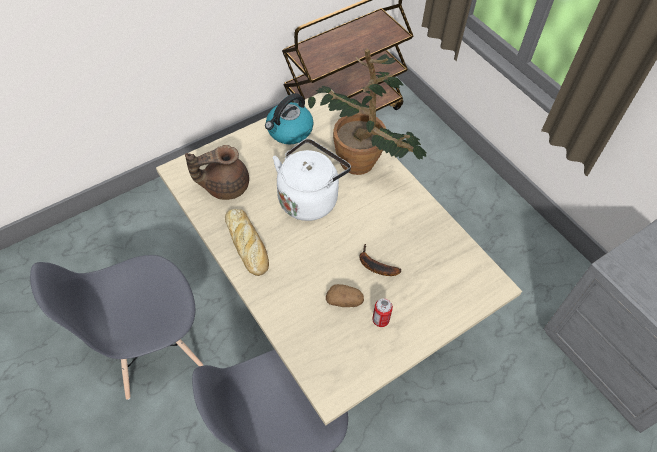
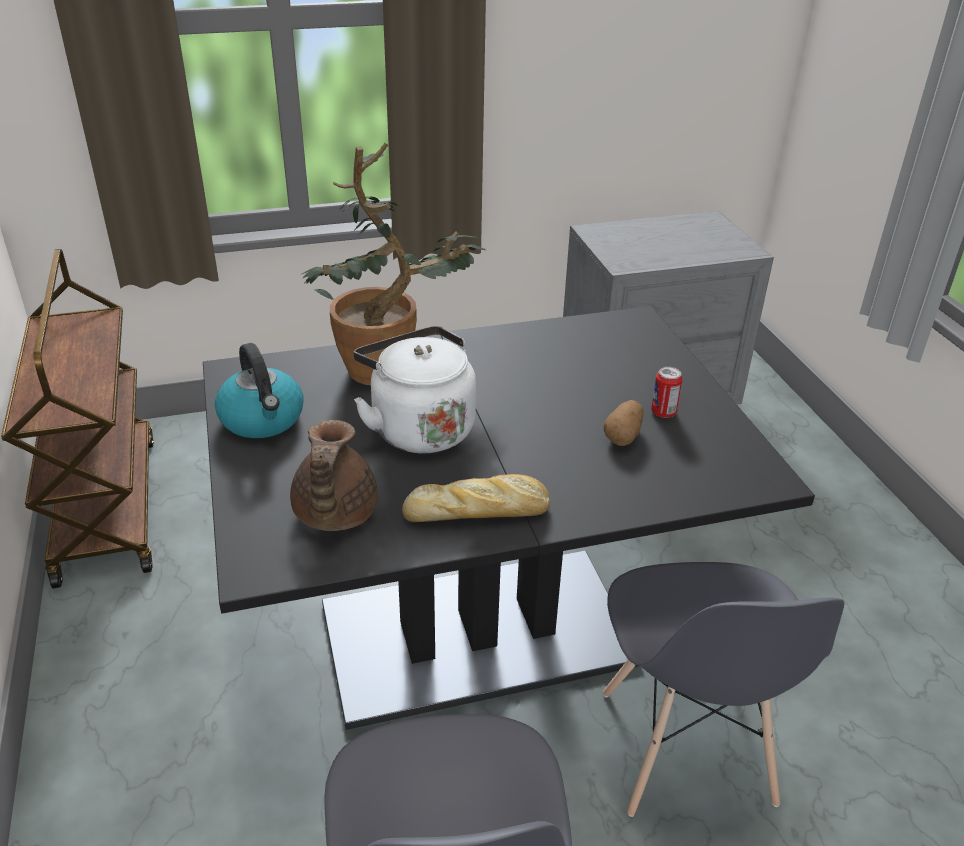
camera: 70 degrees left, 20 degrees down
(324, 311) = (477, 635): beige dining table -> black dining table
(374, 265) = (573, 397): banana -> none

